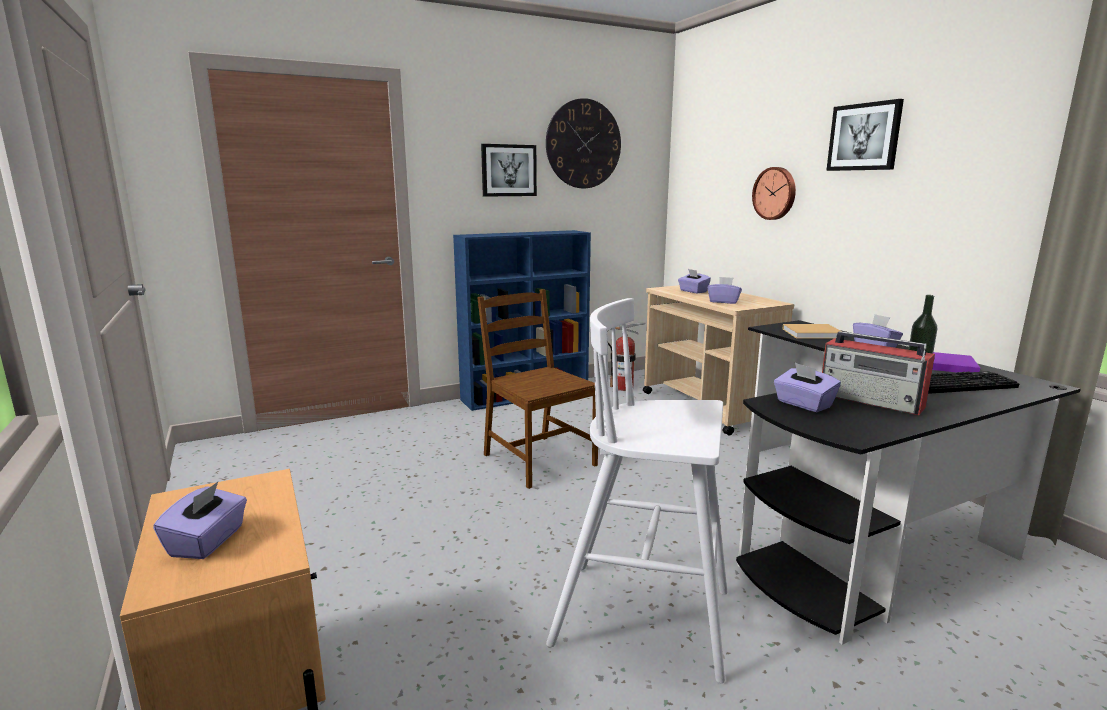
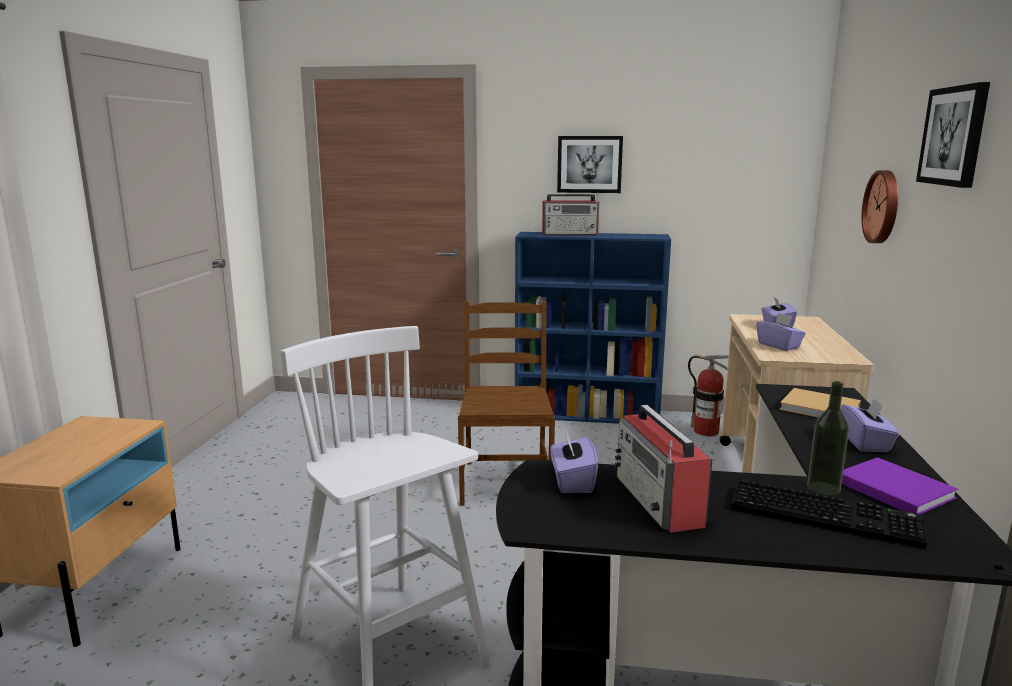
camera: 35 degrees right, 0 degrees up
(208, 541) = (50, 453): purple tissue box -> none
(504, 233) = (570, 234): none -> radio
(583, 144) = (689, 133): wall clock -> none

